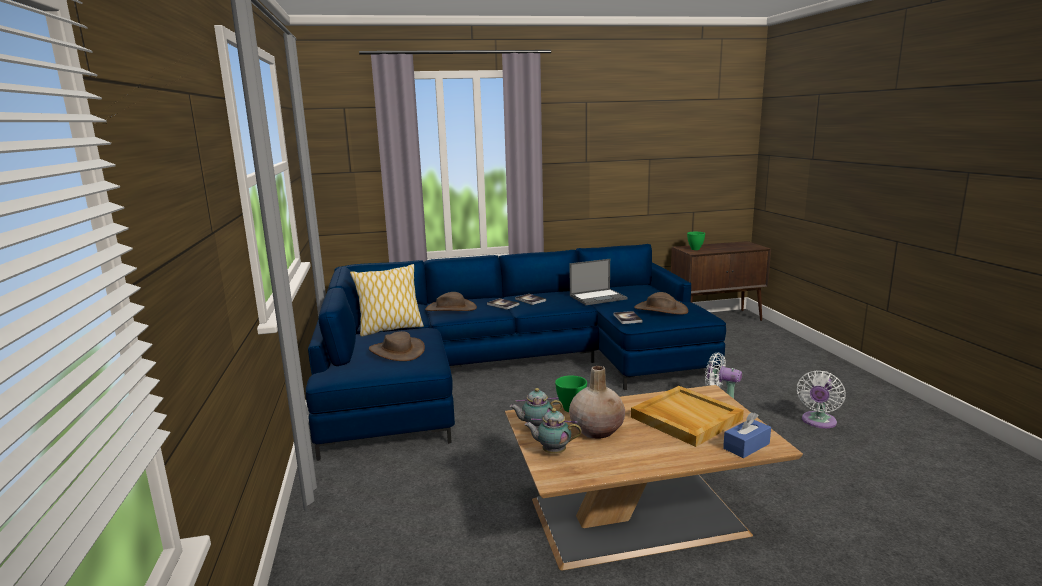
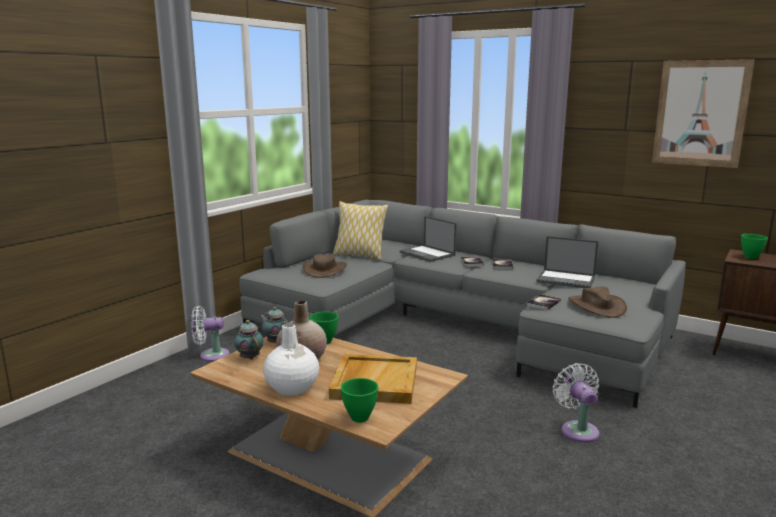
camera: 45 degrees right, 0 degrees up
(451, 308) = (428, 254): brown hat -> laptop
(504, 369) = (455, 324): blue sofa -> grey sofa
(641, 144) = (700, 113): none -> picture
(652, 454) = (292, 388): none -> white vase
(746, 446) = (360, 418): blue tissue box -> green bowl
(818, 422) = (653, 491): white fan -> white fan (211, 355)

